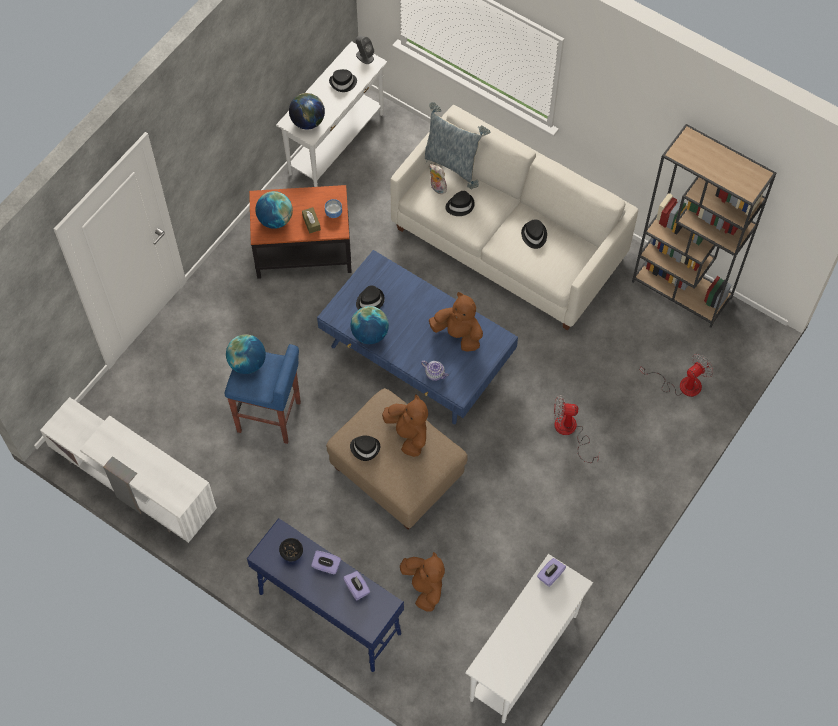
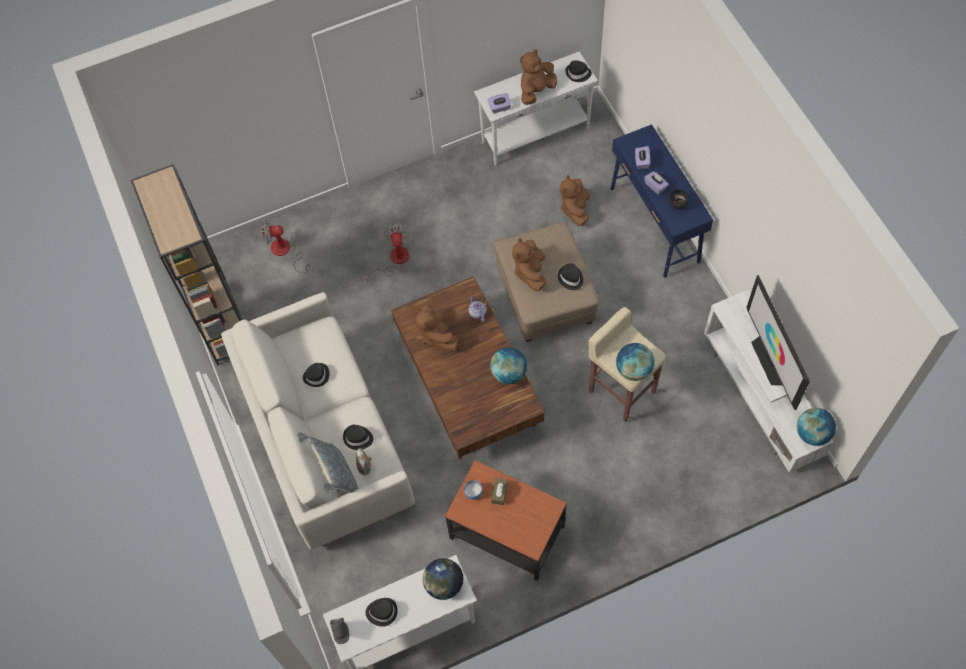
camera: 145 degrees left, 0 degrees up
(125, 452) = (771, 360): none -> television
(270, 418) = (621, 390): blue stool -> beige stool
(275, 219) = (530, 514): globe -> globe (812, 434)
(369, 300) = (490, 403): black hat -> black hat (578, 74)
(416, 354) = (469, 382): blue coffee table -> brown coffee table
(525, 619) = (536, 91): none -> brown plush toy
(570, 432) = (394, 260): fan -> fan turned 135 degrees counterclockwise

